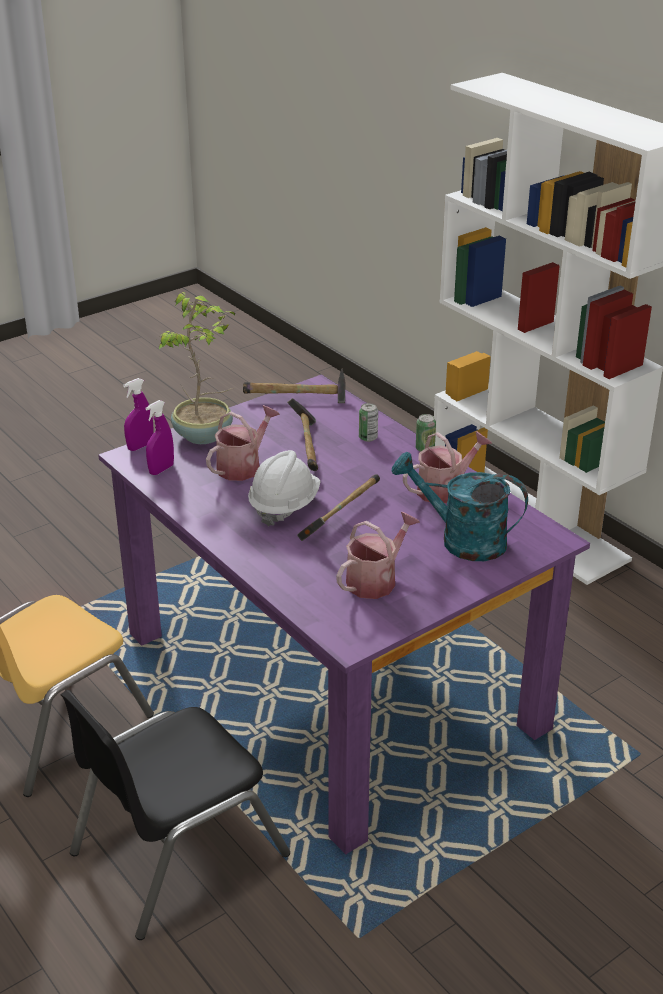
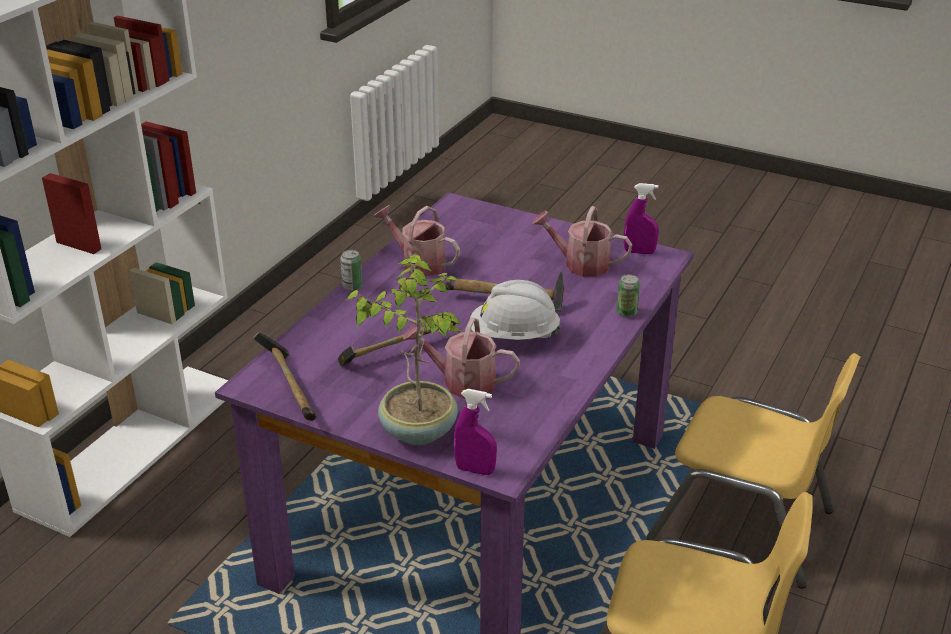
camera: 115 degrees left, 0 degrees up
(161, 469) = (511, 434): purple spray bottle -> purple spray bottle (639, 252)
(177, 853) = (742, 525): black chair -> yellow chair
(368, 438) = (351, 322): can -> can (626, 312)
(461, 540) = (491, 240): turquoise watering can -> none

